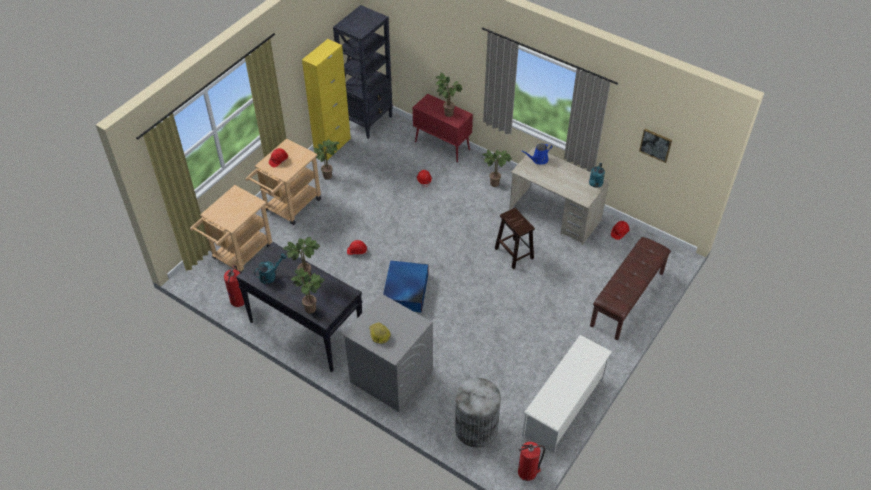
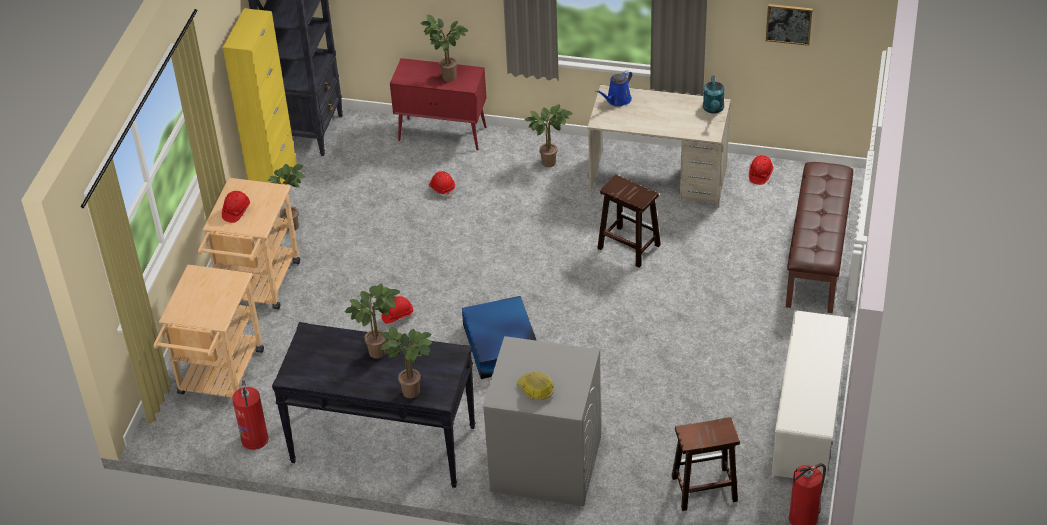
camera: 20 degrees left, 5 degrees down
(270, 275) = (324, 367): turquoise watering can -> none
(476, 428) = (703, 489): grey trash can -> brown stool

